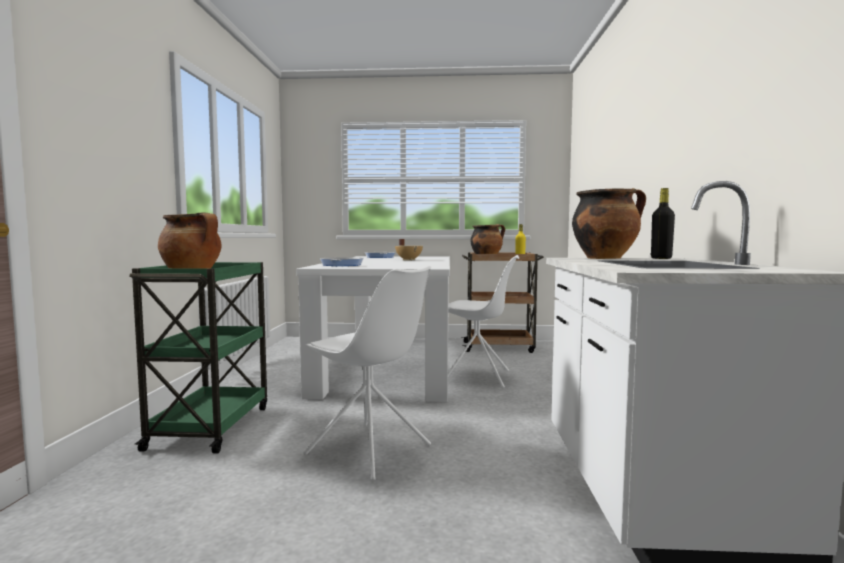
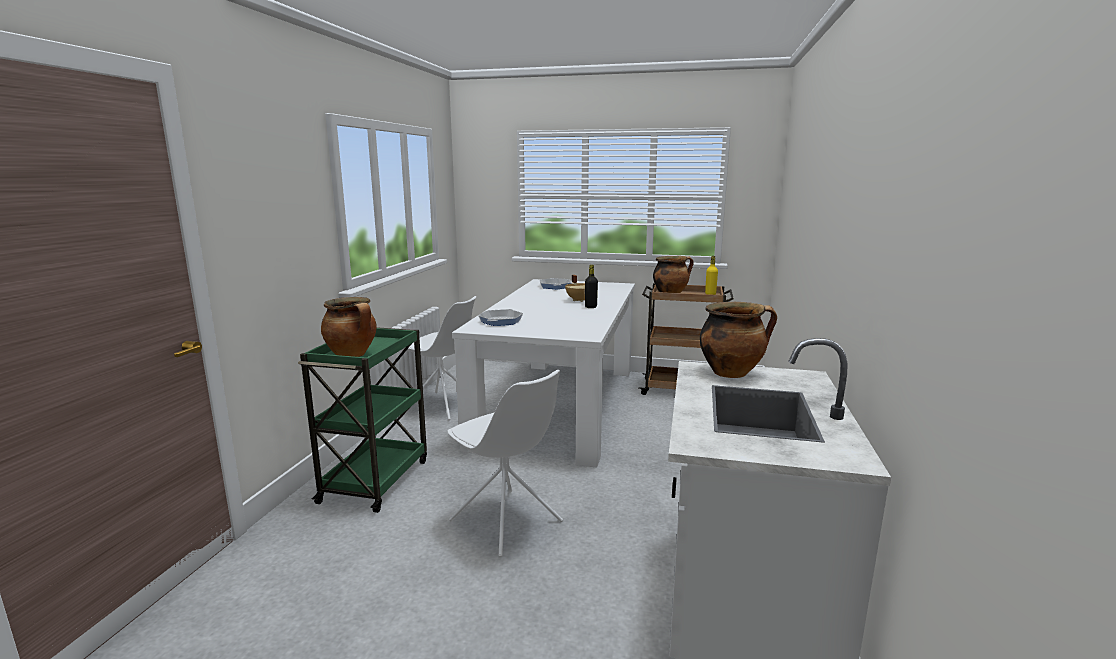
camera: 10 degrees right, 10 degrees up
(478, 377) = (640, 434): white chair -> white chair (443, 406)
(661, 258) = (790, 376): black bottle -> black bottle (591, 307)

